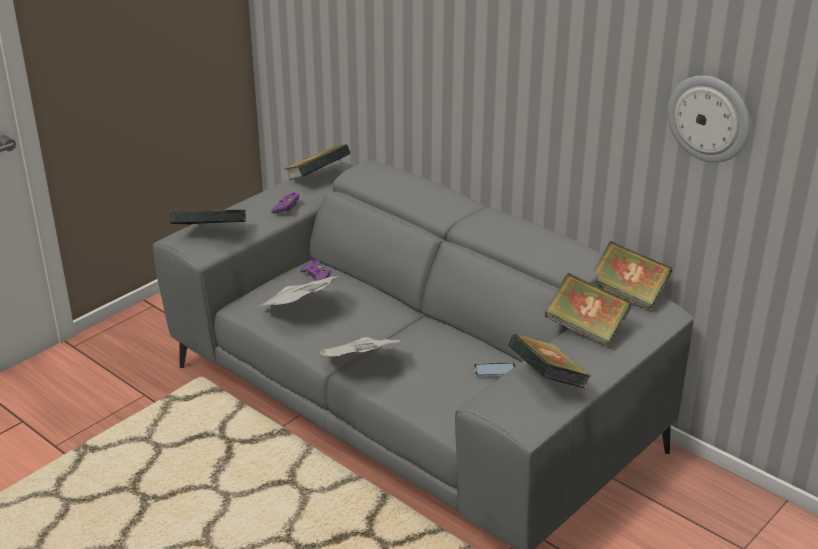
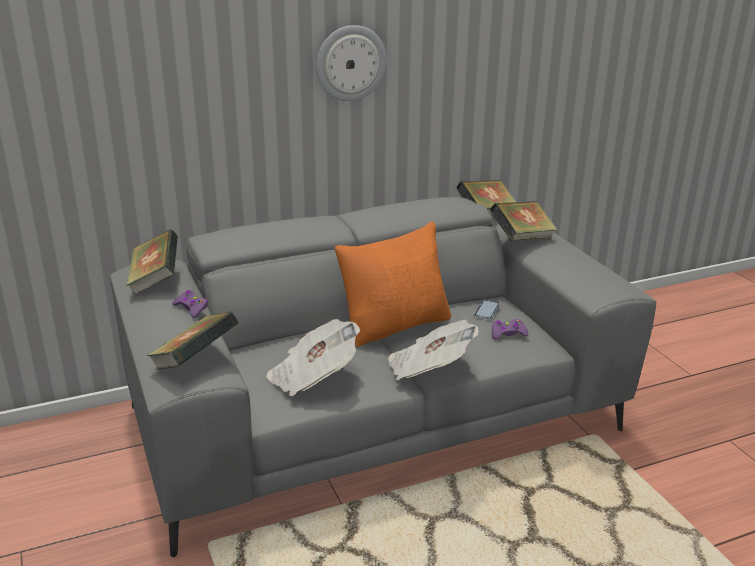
camera: 65 degrees left, 5 degrees down
(316, 275) = (261, 354): purple game controller -> purple game controller (508, 333)
(423, 327) = (396, 325): none -> orange pillow
(547, 381) = (582, 267): book -> none
(709, 118) = (513, 49): wall clock -> wall clock (350, 63)

